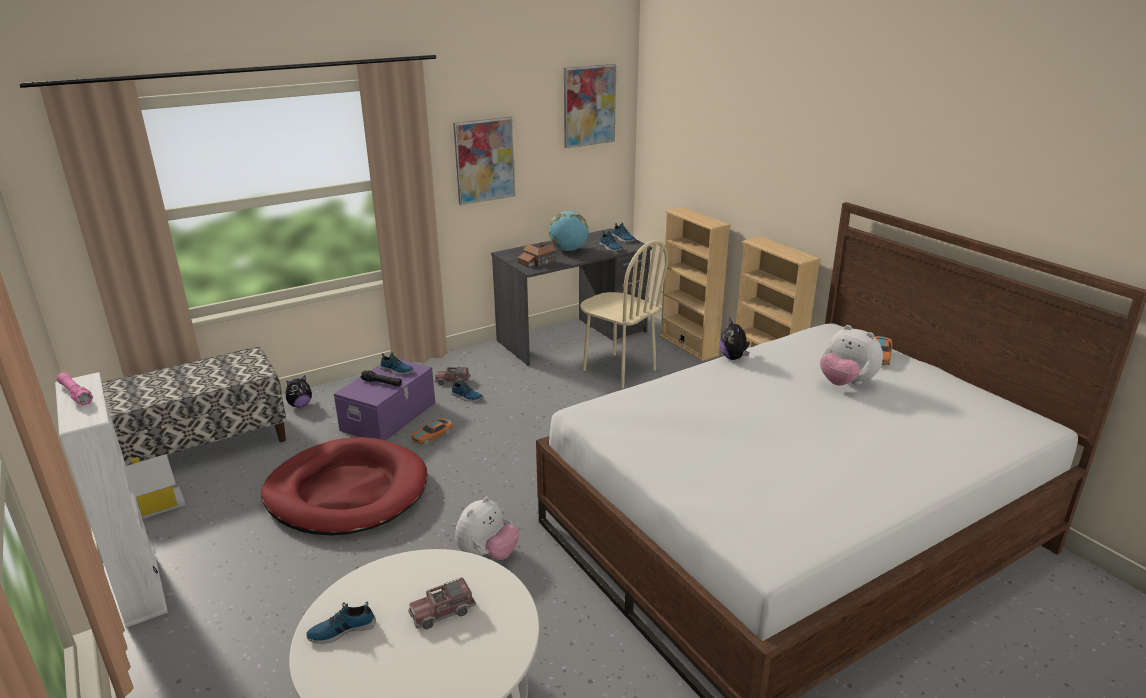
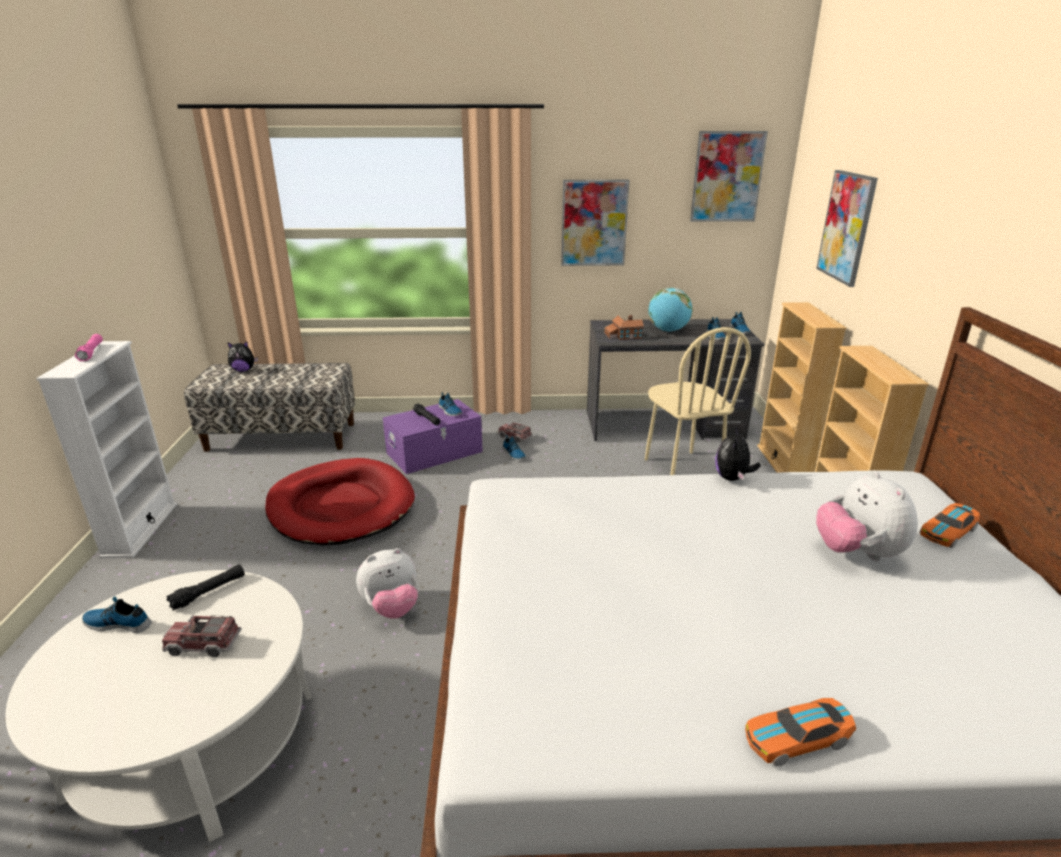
camera: 30 degrees right, 0 degrees up
(159, 504) = (215, 471): toy house -> none
(300, 405) = (379, 424): plush toy -> plush toy (244, 370)
(393, 577) = (209, 592): none -> black flashlight
(432, 435) = (452, 480): toy car -> toy car (797, 738)
(711, 144) = (846, 227): none -> picture

